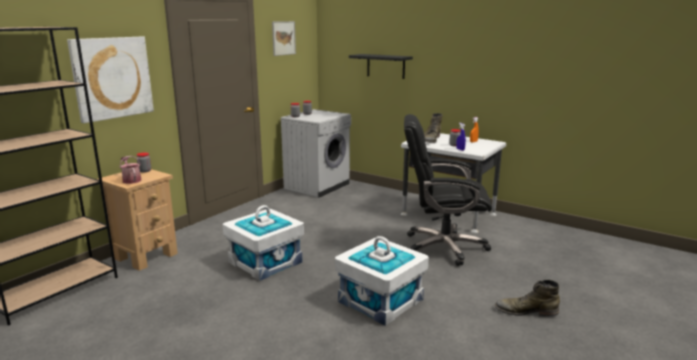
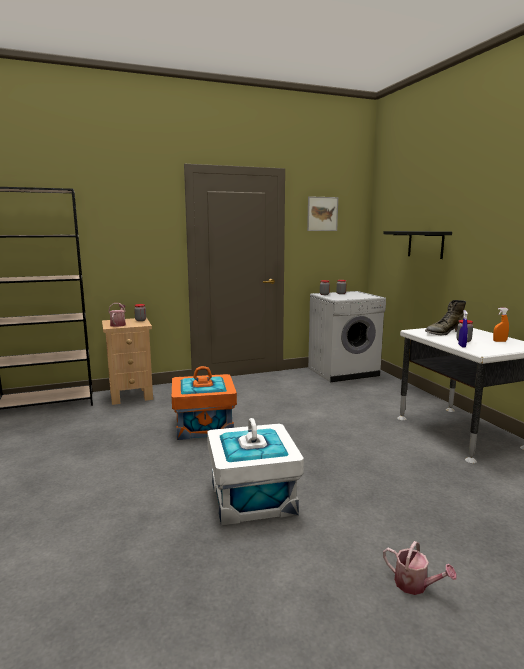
camera: 35 degrees right, 5 degrees down
(112, 78) = (126, 237): picture -> none
(265, 262) = (204, 425): white storage box -> orange storage box
(442, 247) = (401, 466): black office chair -> none
(525, 311) = (415, 585): green boot -> watering can

